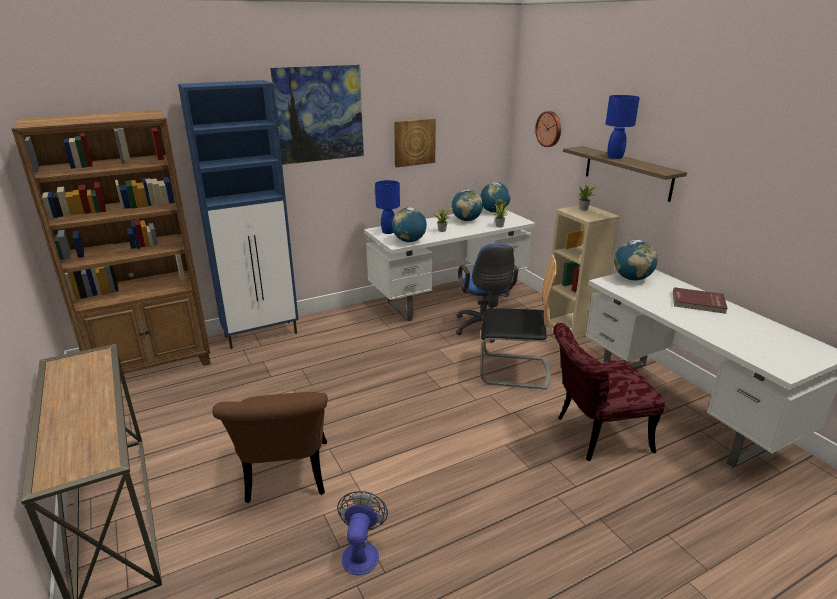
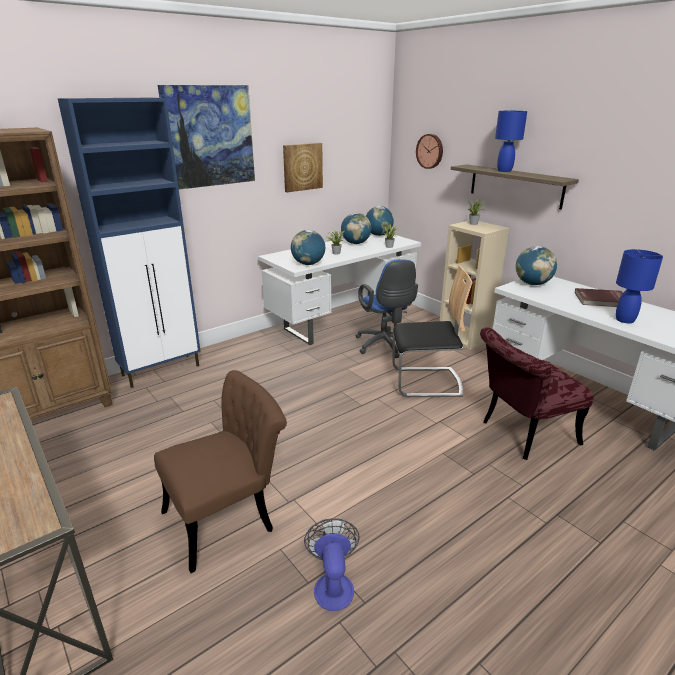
camera: 10 degrees left, 0 degrees up
(286, 479) = (229, 516): brown chair -> brown chair turned 105 degrees counterclockwise
(388, 232) = (284, 257): blue table lamp -> blue table lamp (624, 320)

